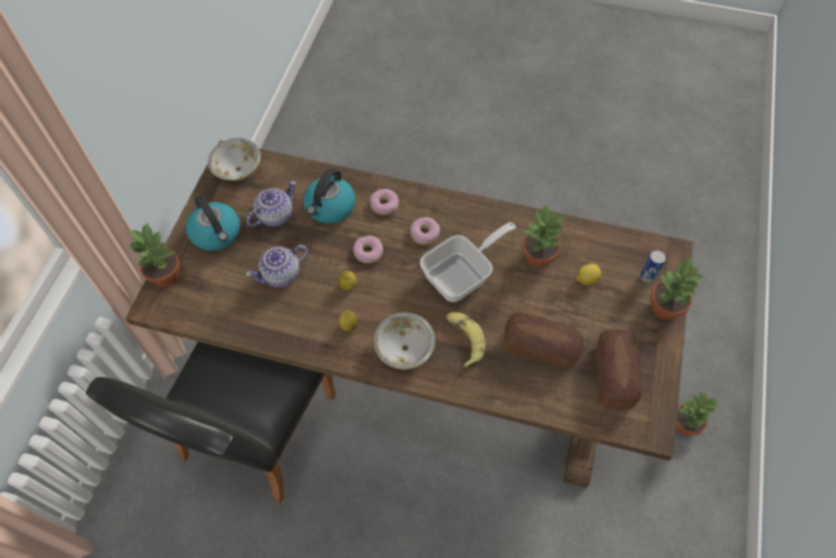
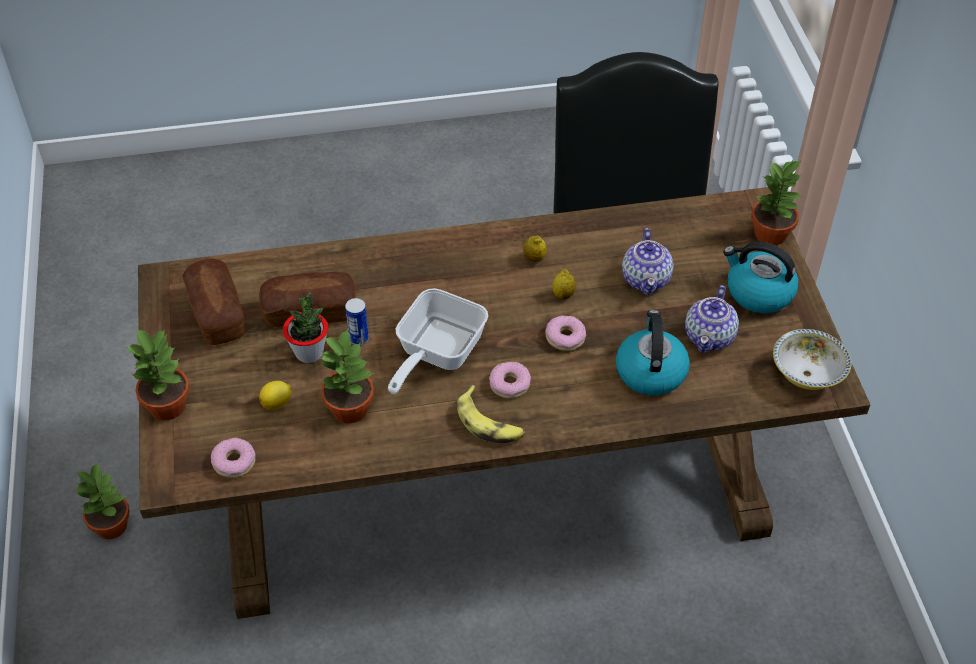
camera: 155 degrees right, 10 degrees down
(282, 274) = (646, 279): teapot -> teapot turned 150 degrees clockwise
(384, 204) = (584, 401): donut -> donut (234, 462)
(404, 349) = (461, 259): bowl -> none
(464, 339) = (400, 289): banana -> banana (489, 423)
(552, 311) = (309, 353): none -> potted plant
(647, 277) = (197, 435): can -> can (359, 339)

